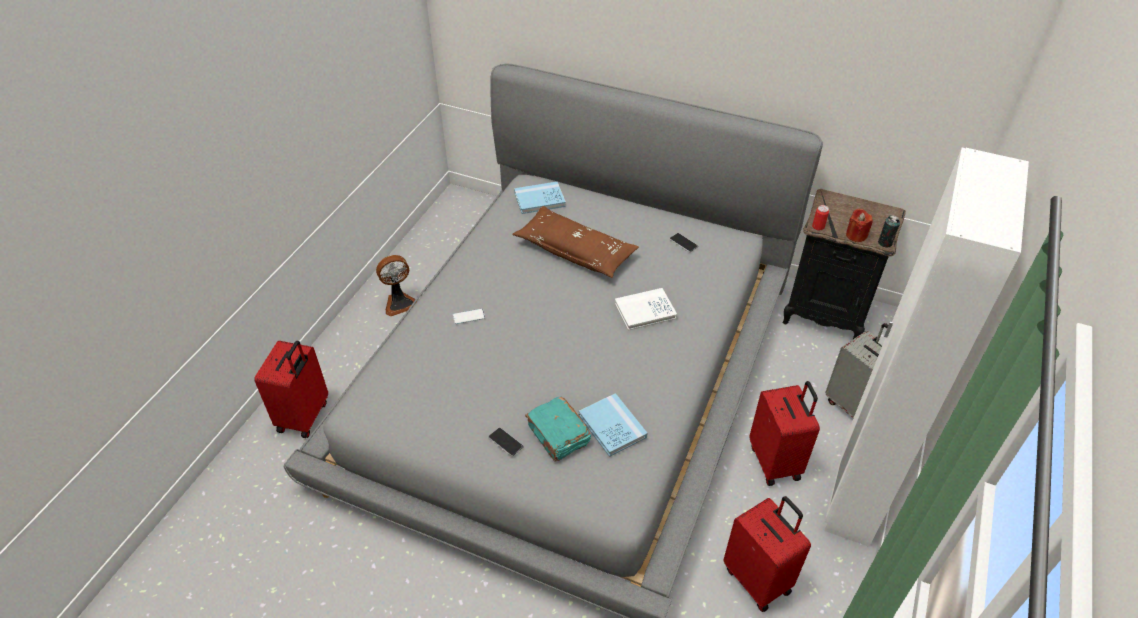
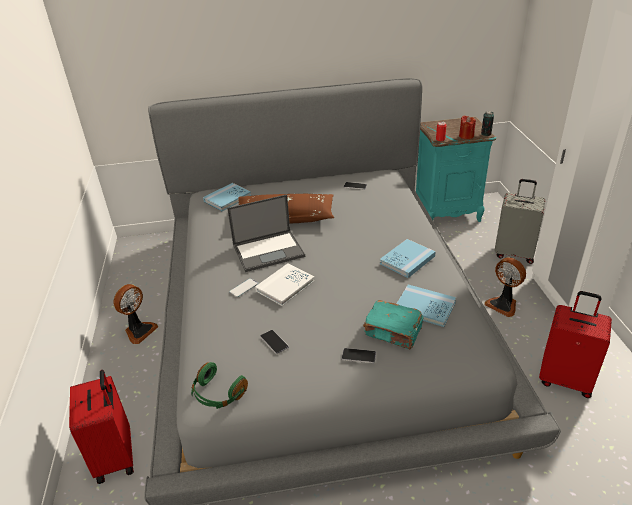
camera: 30 degrees left, 10 degrees down
(366, 412) = (218, 394): none -> green headphones
(447, 388) = (274, 342): none -> phone
(525, 285) = (269, 250): none -> laptop
(645, 311) = (371, 231): white book -> white book (285, 286)
(647, 364) = (407, 260): none -> blue book
(776, 462) = (503, 305): red suitcase -> fan
(826, 314) = (447, 213): black nightstand -> turquoise nightstand

